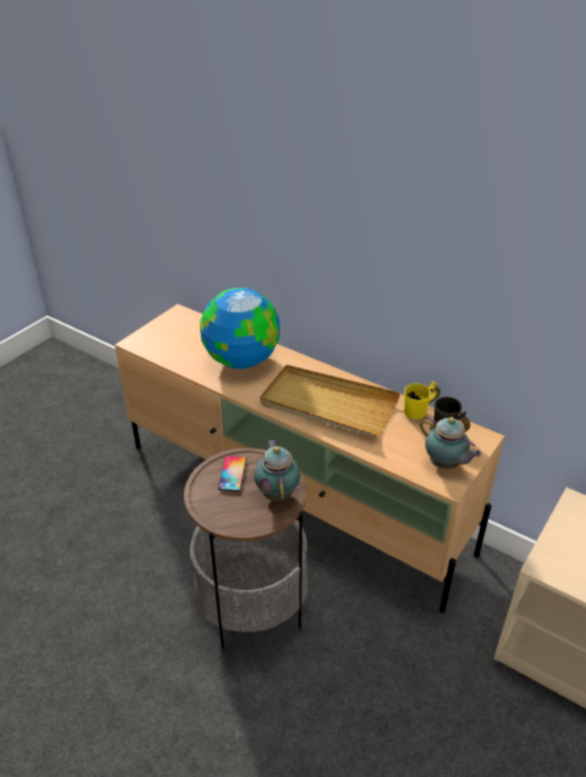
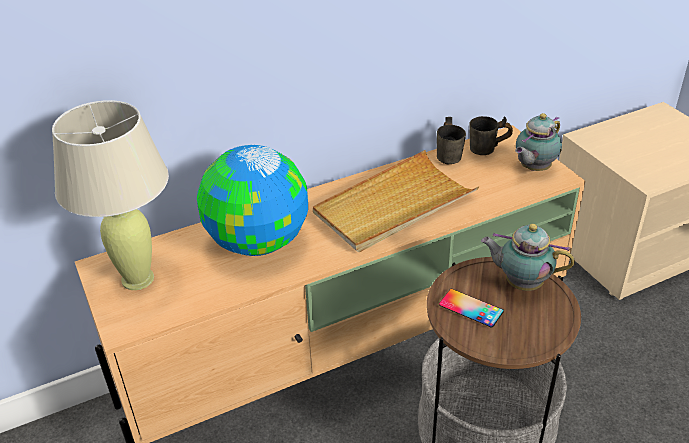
camera: 60 degrees left, 0 degrees up
(176, 330) = (137, 279): none -> beige table lamp
(421, 413) = (451, 155): yellow mug -> grey mug
(445, 465) = (533, 169): teapot -> teapot turned 150 degrees clockwise

